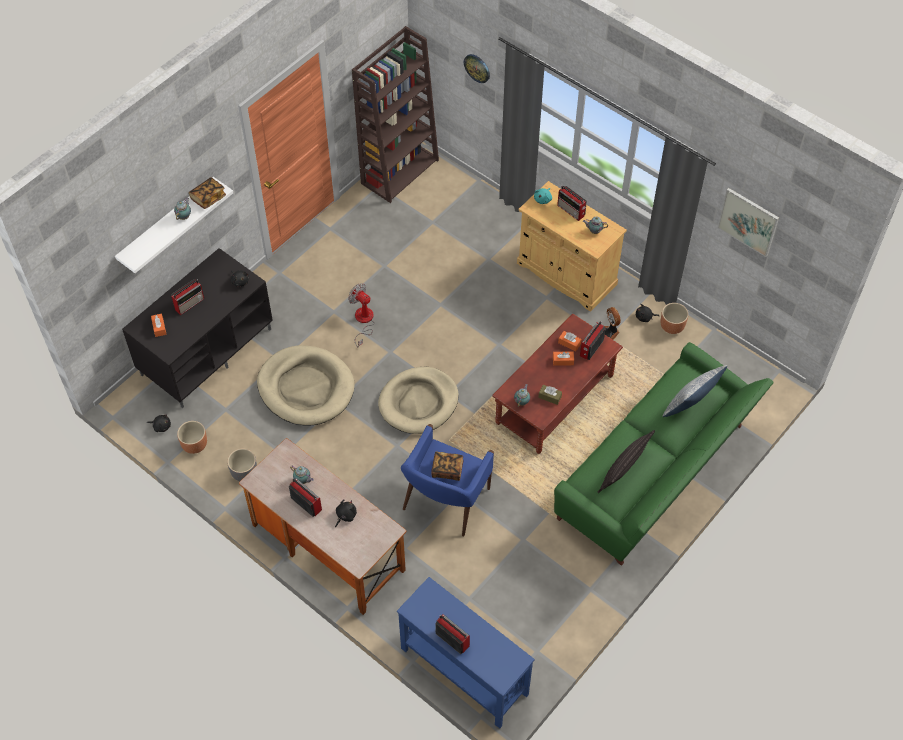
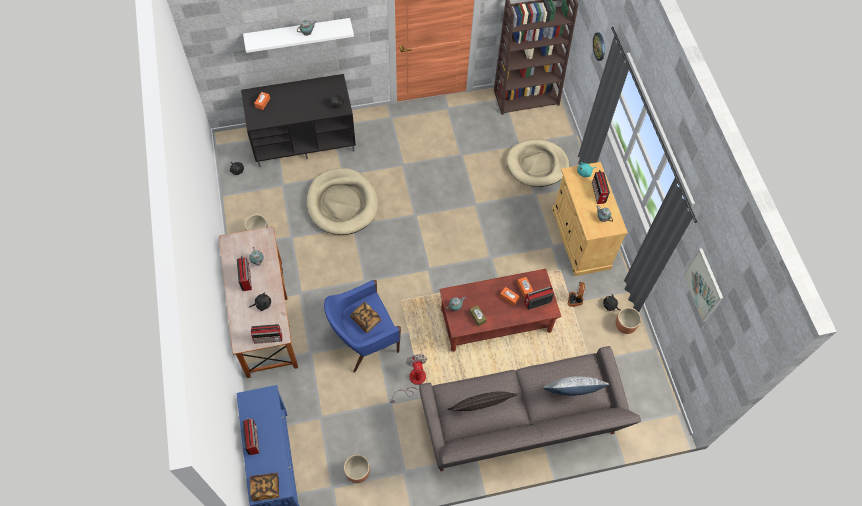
camera: 35 degrees right, 5 degrees up
(190, 303) = (294, 99): radio -> radio (269, 338)
(194, 444) = (245, 195): brown planter -> brown planter (357, 472)
(208, 198) = (333, 30): book -> book (265, 488)
(363, 321) = (415, 183): fan -> fan (413, 381)
(418, 402) = (404, 261): beige dog bed -> beige dog bed (537, 165)
(656, 474) = (520, 424): green sofa -> grey sofa

